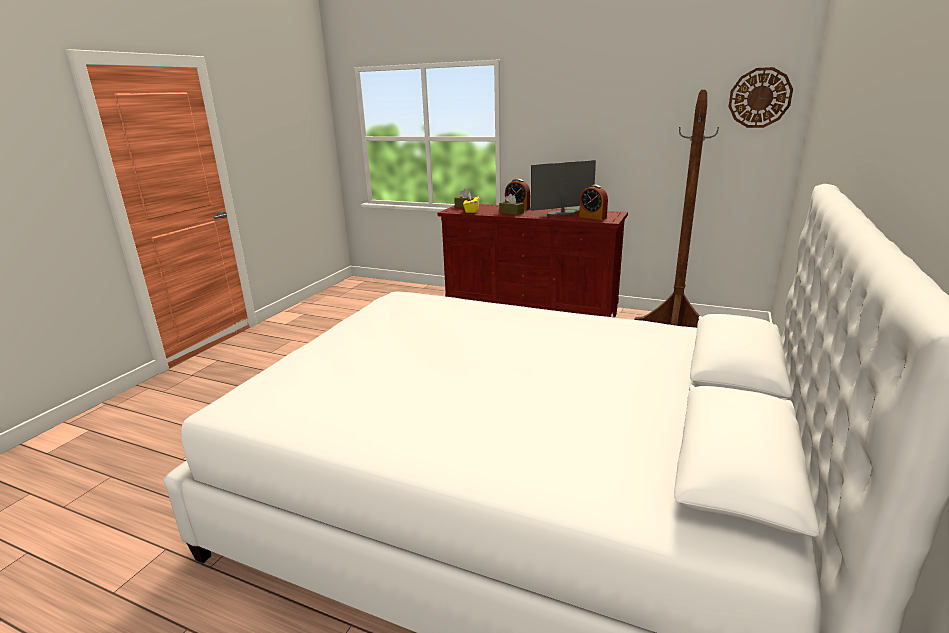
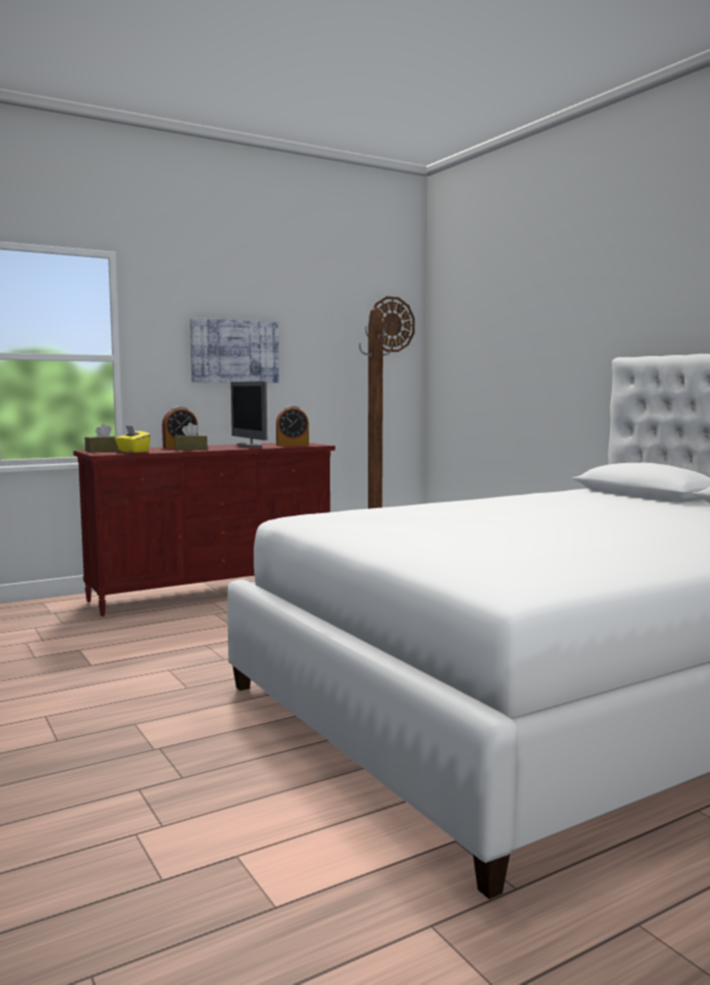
camera: 55 degrees left, 15 degrees down
(562, 213) = (249, 446): monitor -> monitor turned 45 degrees counterclockwise
(586, 131) = (235, 351): none -> picture

